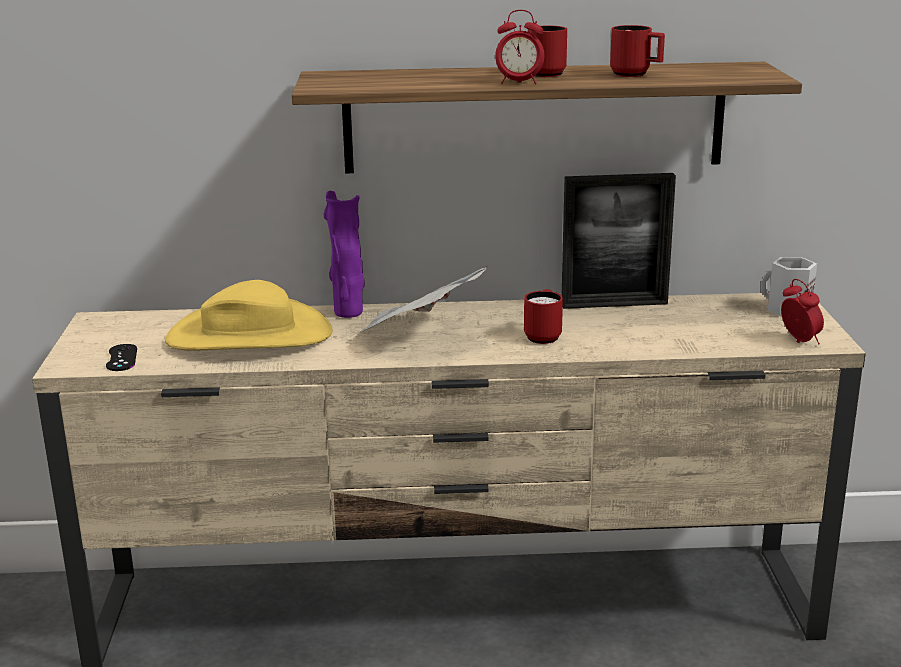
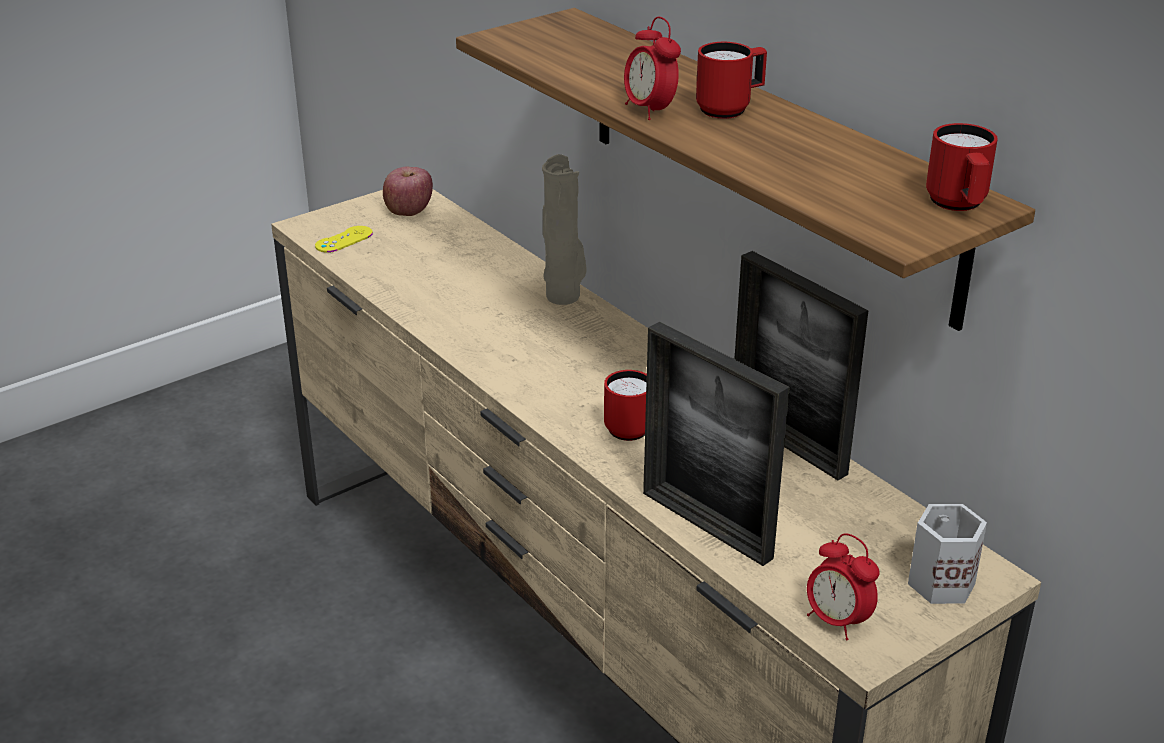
camera: 55 degrees right, 10 degrees up
(122, 358) = (344, 240): black game controller -> yellow game controller
(124, 326) = (408, 211): none -> apple
(249, 335) = (453, 273): yellow hat -> none
(349, 312) = (565, 297): purple vase -> beige vase
(421, 335) = (554, 357): newspaper -> none
(636, 74) = (795, 155): red mug -> red mug (958, 206)
(672, 346) = (706, 525): none -> picture frame
(799, 341) = (837, 621): alarm clock -> alarm clock turned 105 degrees clockwise

